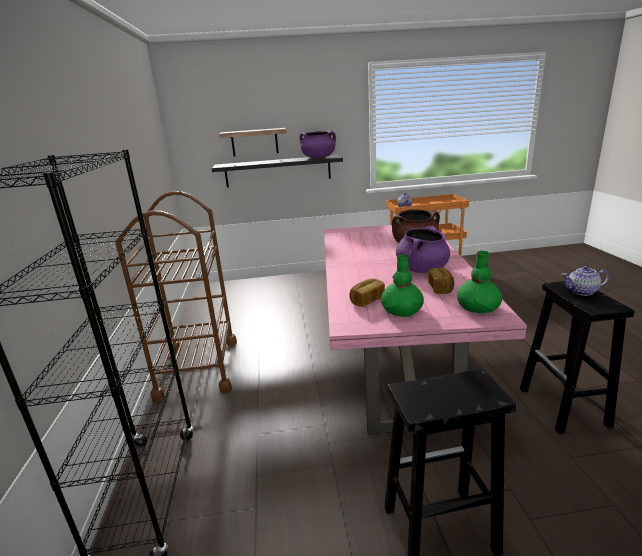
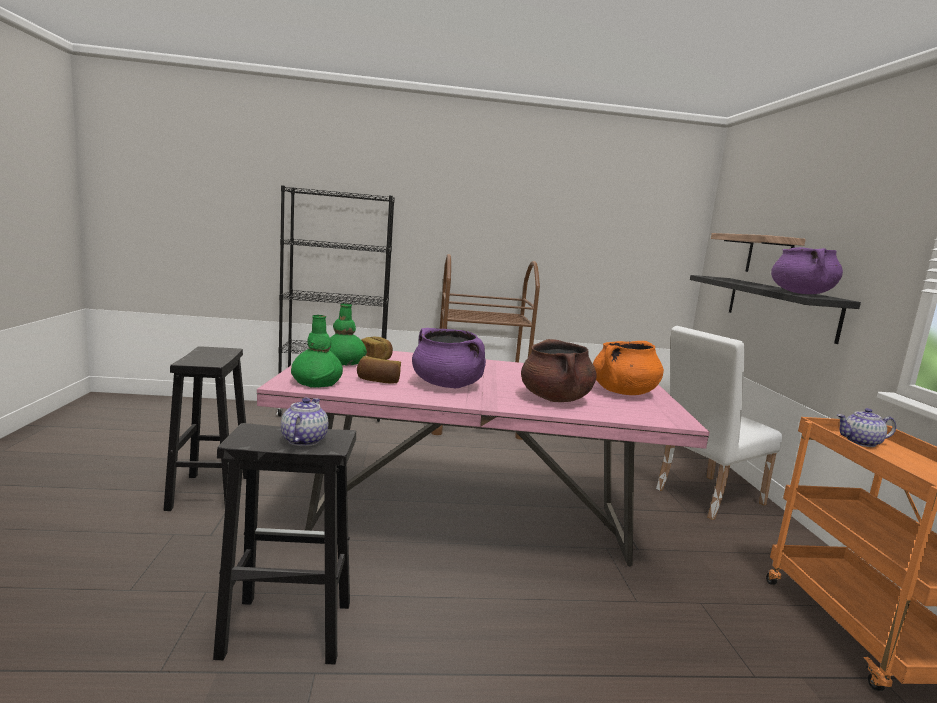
camera: 90 degrees right, 10 degrees down
(318, 286) = (703, 497): none -> white chair
(378, 233) = (623, 392): none -> orange cooking pot

